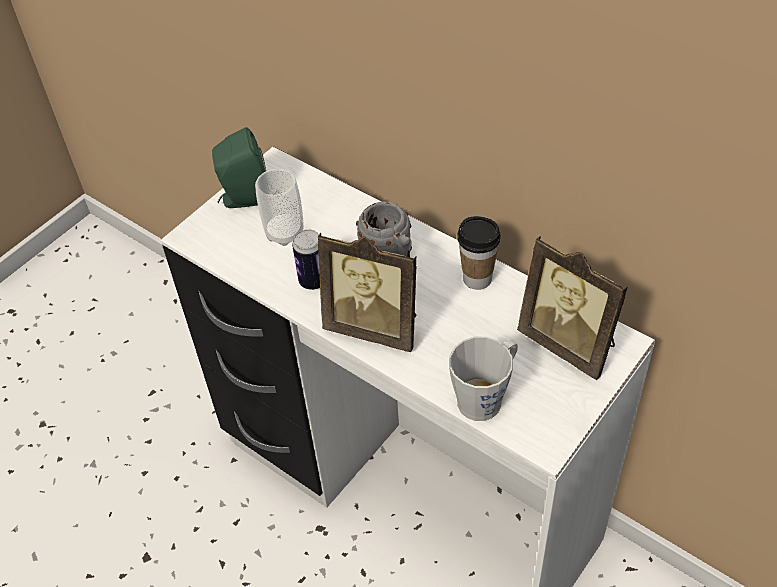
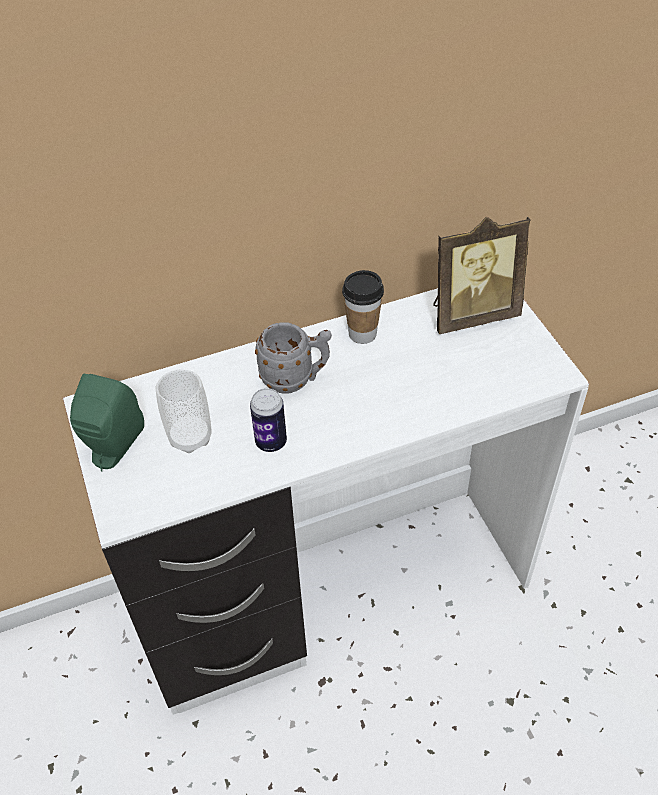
camera: 60 degrees left, 0 degrees up
(375, 326) = (361, 422): picture frame -> none
(485, 397) = (488, 387): grey mug -> none

